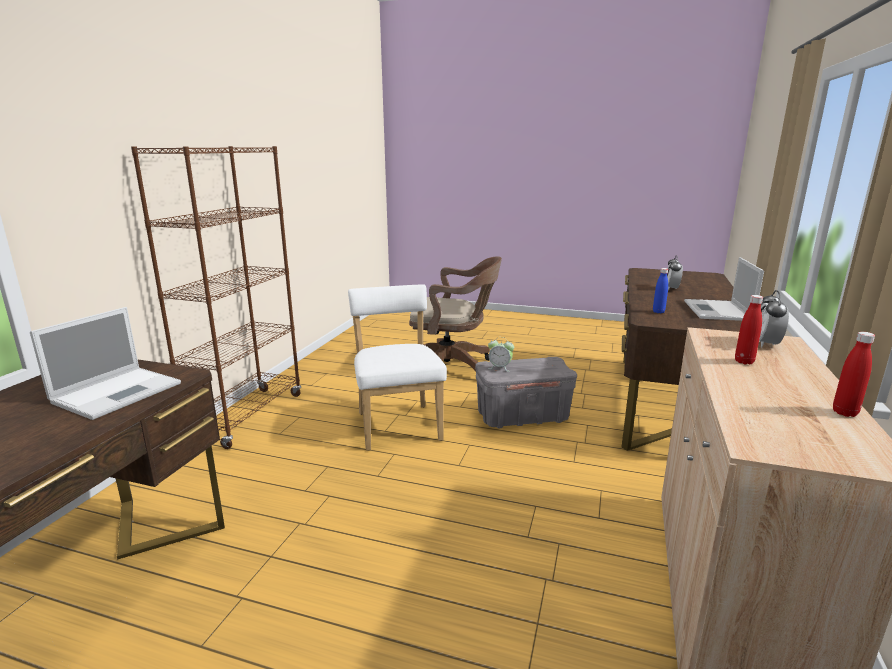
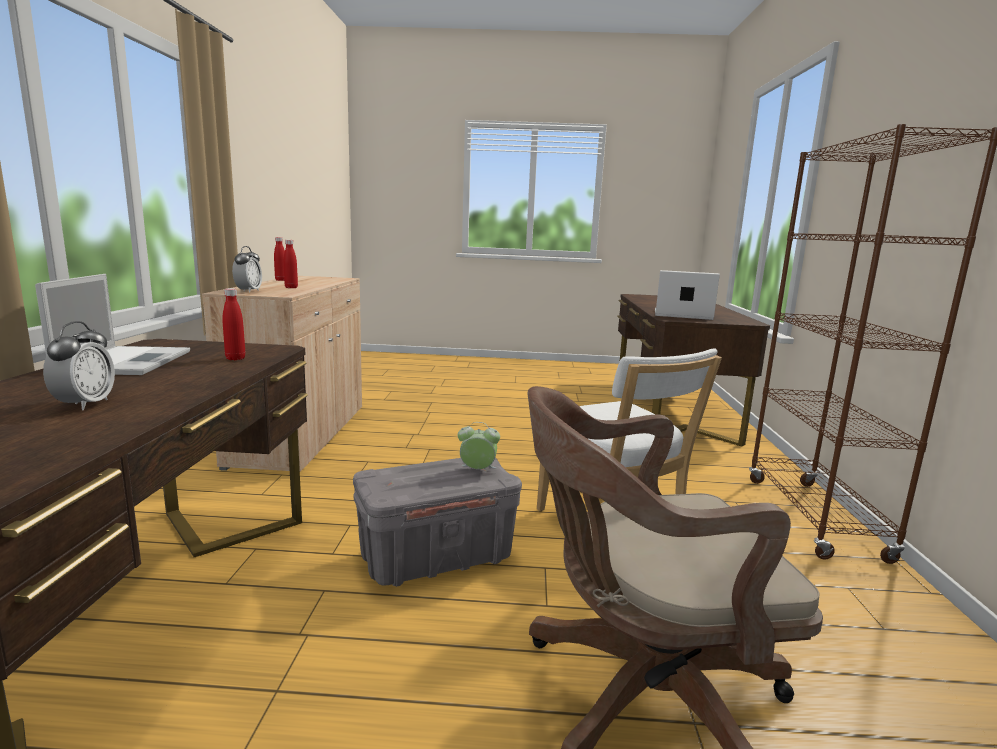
camera: 165 degrees right, 5 degrees down
(119, 392) = (681, 315): laptop -> laptop turned 90 degrees clockwise
(658, 312) = (235, 358): blue bottle -> red bottle

